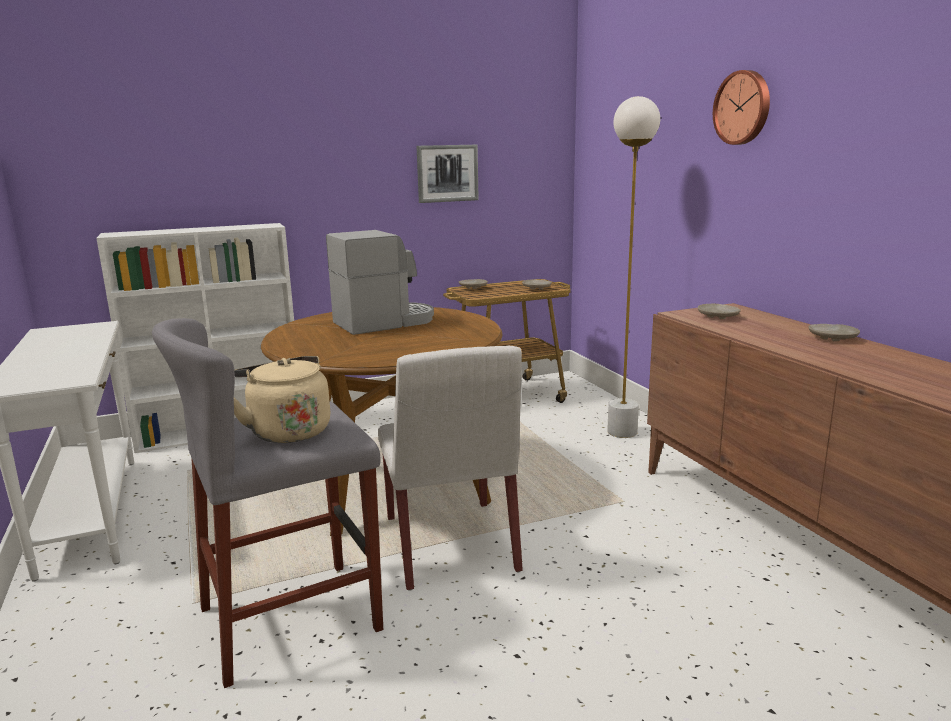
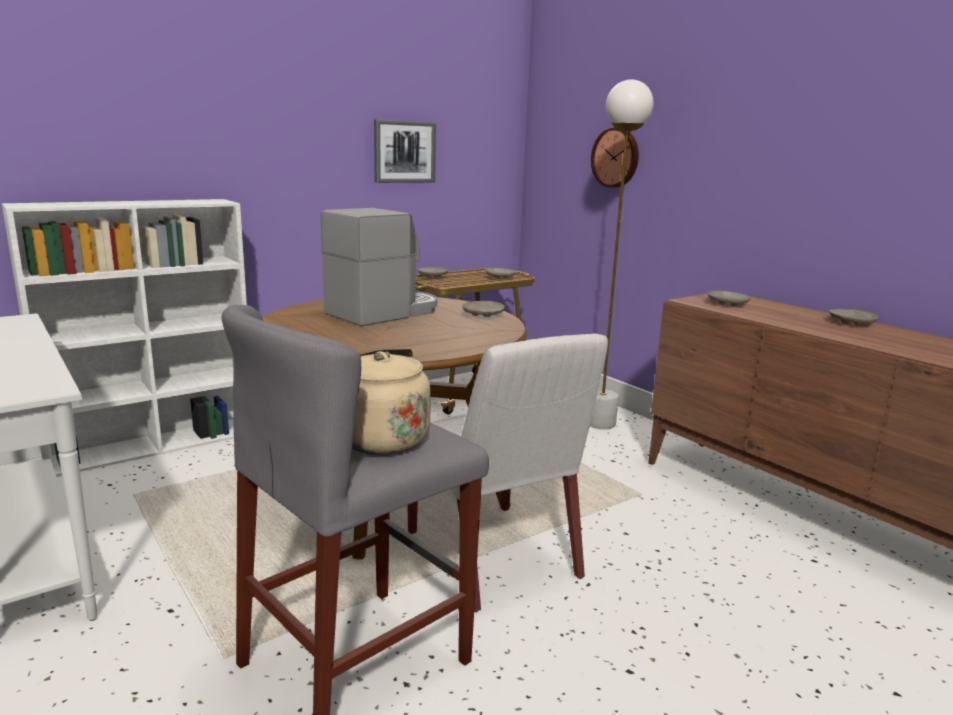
camera: 15 degrees left, 0 degrees up
(470, 325) = (483, 315): none -> beige plate
(743, 108) = (740, 97): wall clock -> wall clock (616, 157)

